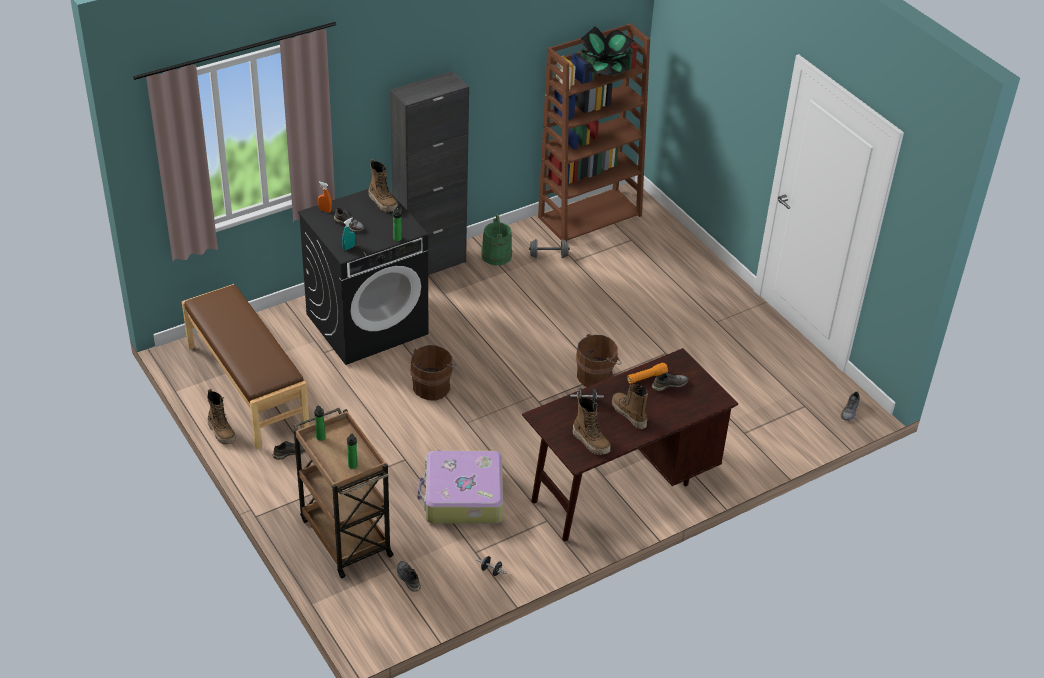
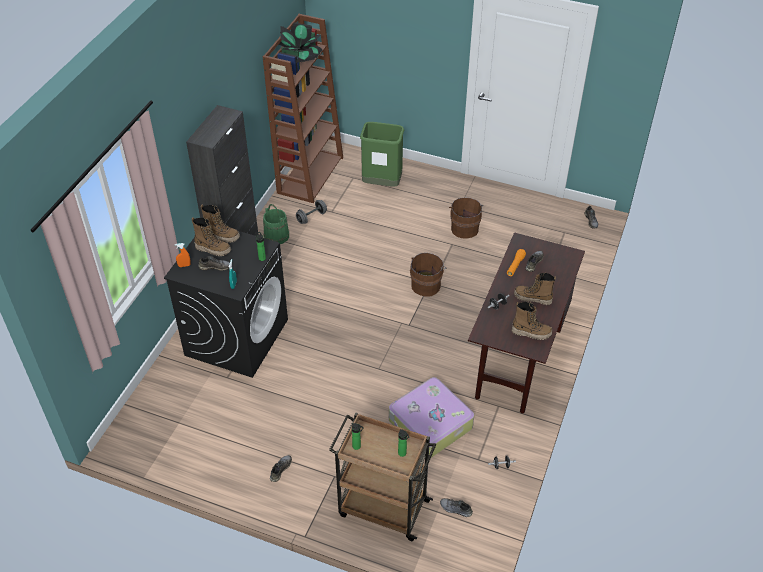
camera: 35 degrees left, 5 degrees up
(222, 432) = (213, 487): boot -> boot (213, 249)
(246, 387) = (196, 440): brown bench -> none
(432, 386) = (329, 356): brown bucket -> brown bucket (464, 228)
(655, 260) = (382, 184): none -> green trash can

